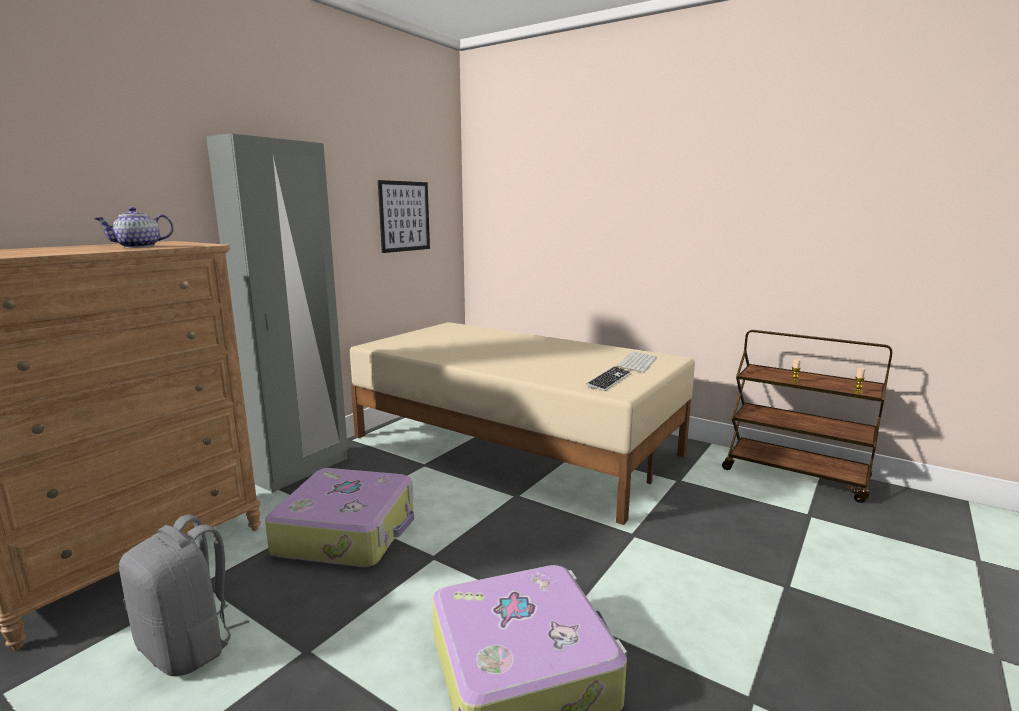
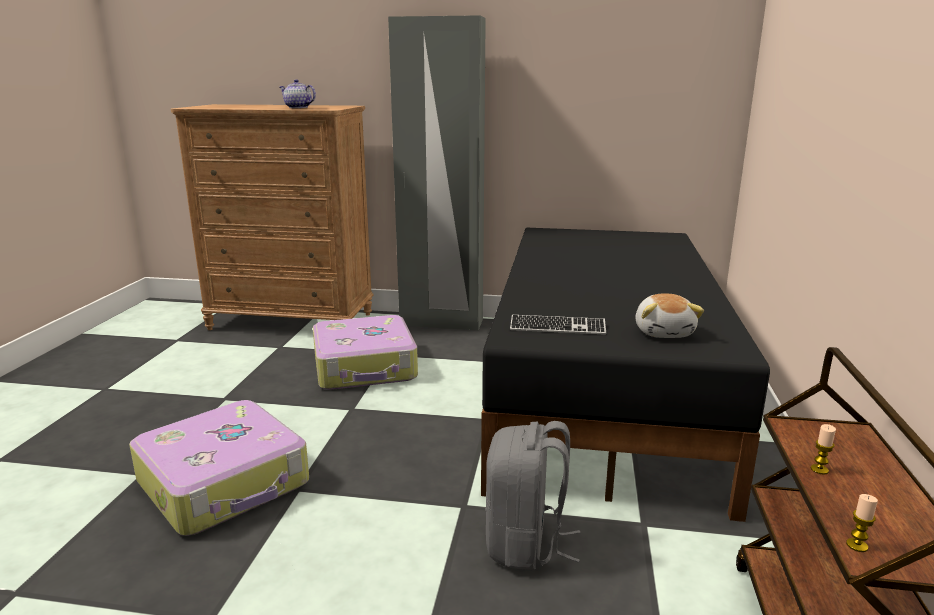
camera: 65 degrees right, 5 degrees up
(189, 646) = (220, 365): grey backpack -> grey backpack (526, 544)
(404, 216) = (632, 91): picture -> none
(514, 444) = (603, 392): beige bed -> black bed
(636, 363) = (664, 332): keyboard -> plush toy

